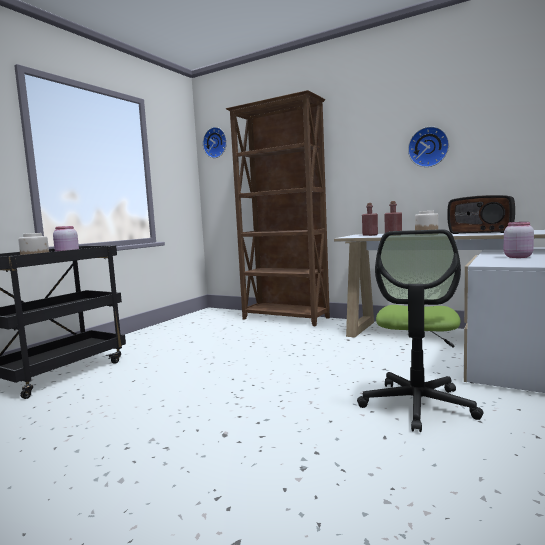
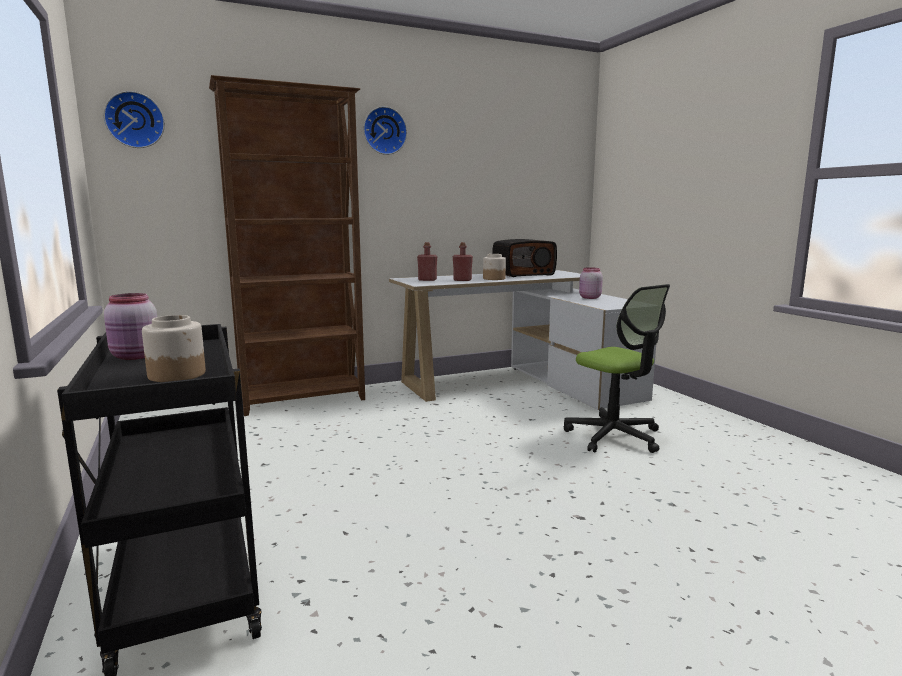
camera: 55 degrees left, 5 degrees up
(428, 147) = (463, 182): wall clock -> wall clock (384, 131)

